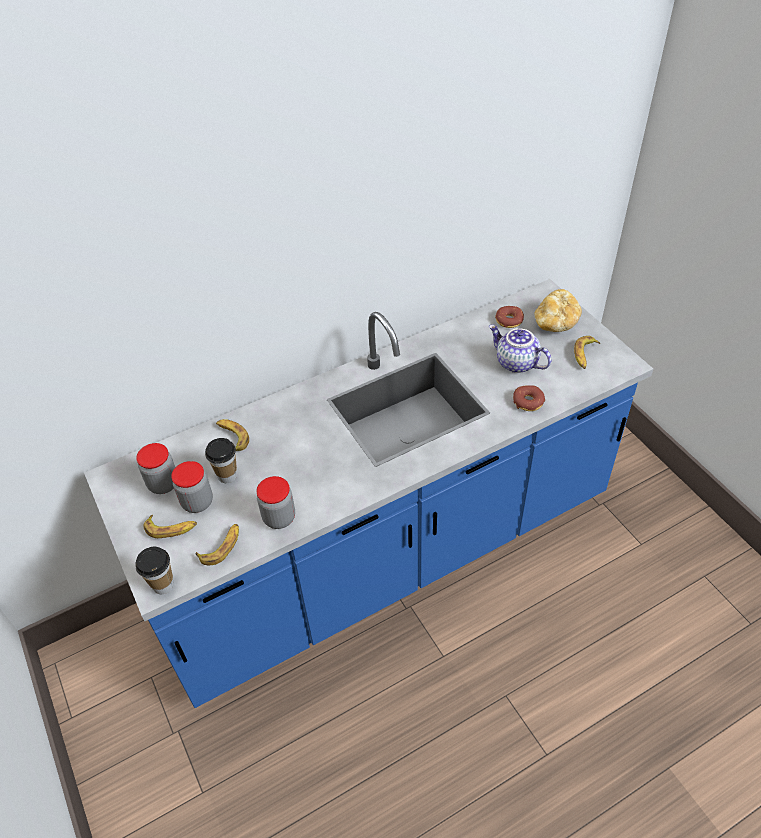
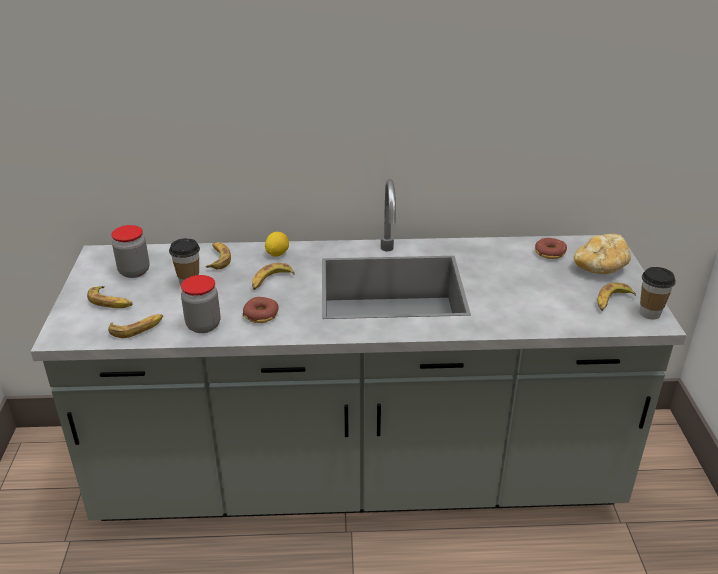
camera: 25 degrees right, 15 degrees down
(163, 585) = (66, 337): cup -> cup (649, 313)
(197, 502) = (148, 292): jar -> none
(282, 410) = (277, 254): none -> lemon
(300, 443) = (271, 281): none -> banana
(387, 556) = (359, 478): blue counter -> grey counter
(516, 363) = (530, 286): teapot -> none
(528, 402) = (518, 318): donut -> donut (261, 315)

